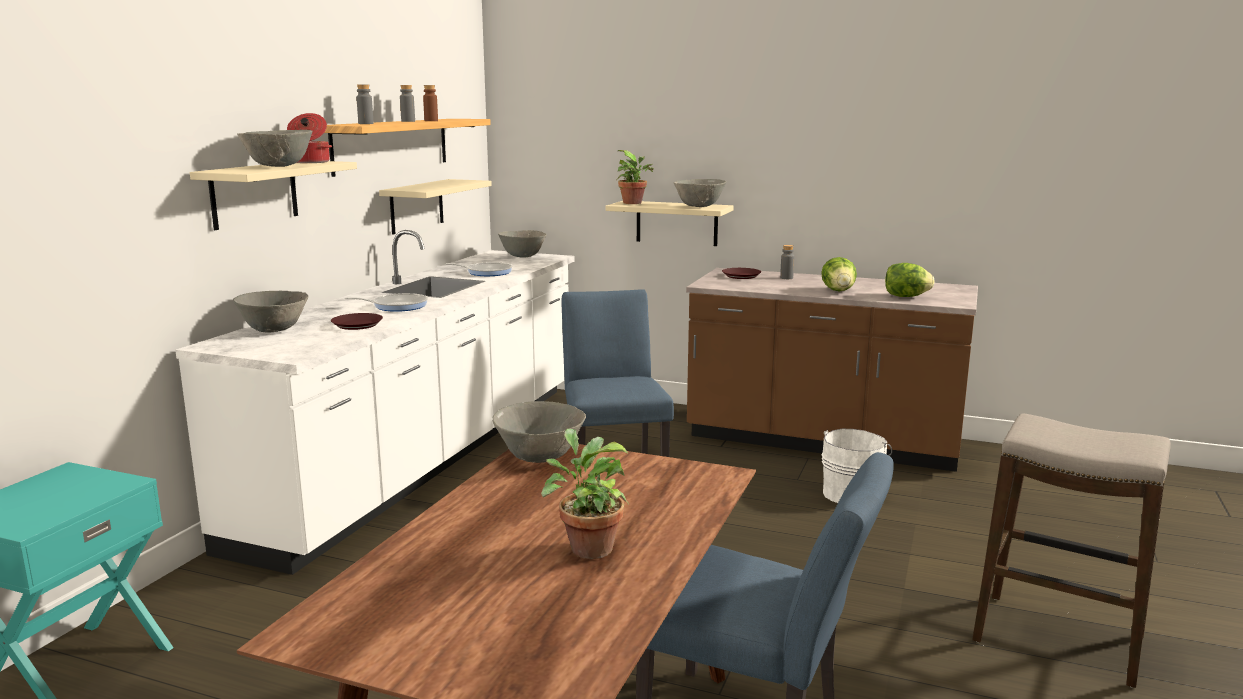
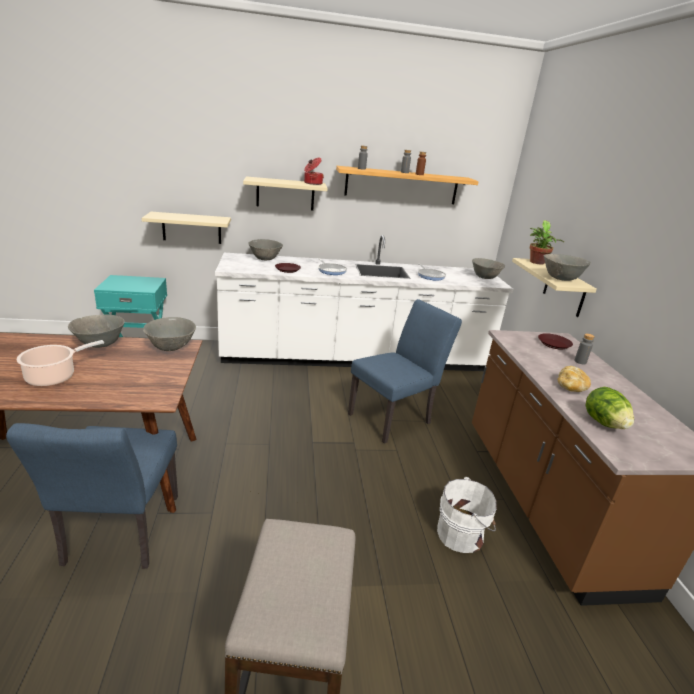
camera: 60 degrees right, 10 degrees up
(279, 166) = (282, 181): grey bowl -> grey bowl (100, 345)
(416, 206) = (417, 225): beige shelf -> beige shelf (191, 228)
(587, 547) = (54, 377): potted plant -> cooking pot
(838, 291) = (570, 387): lettuce -> bread

